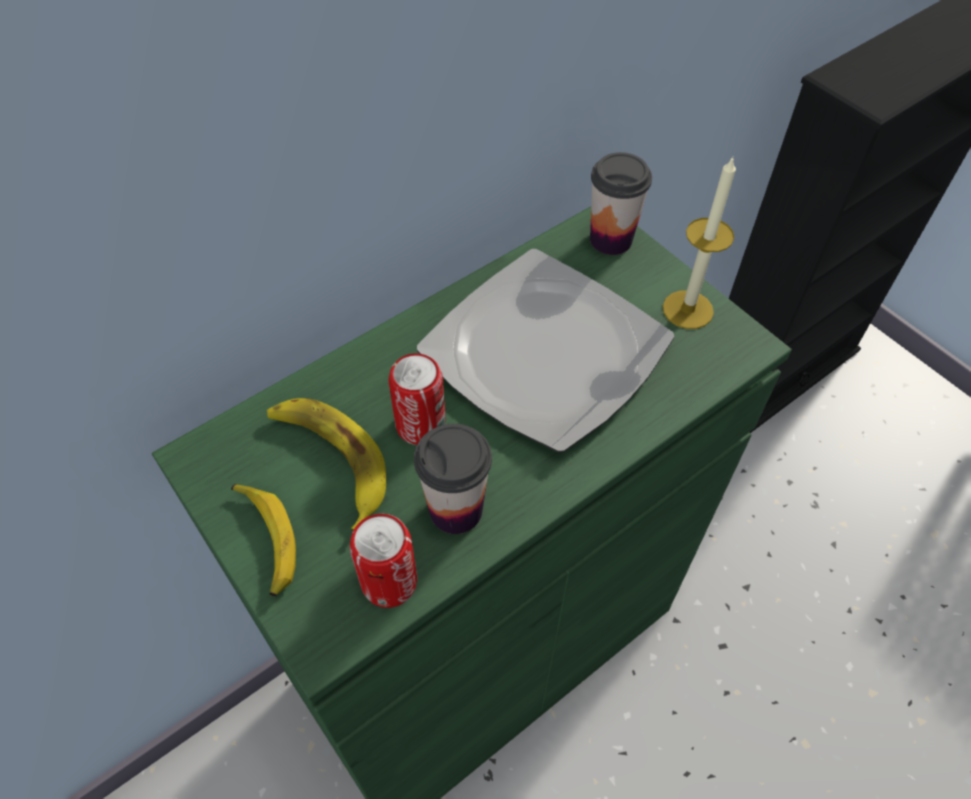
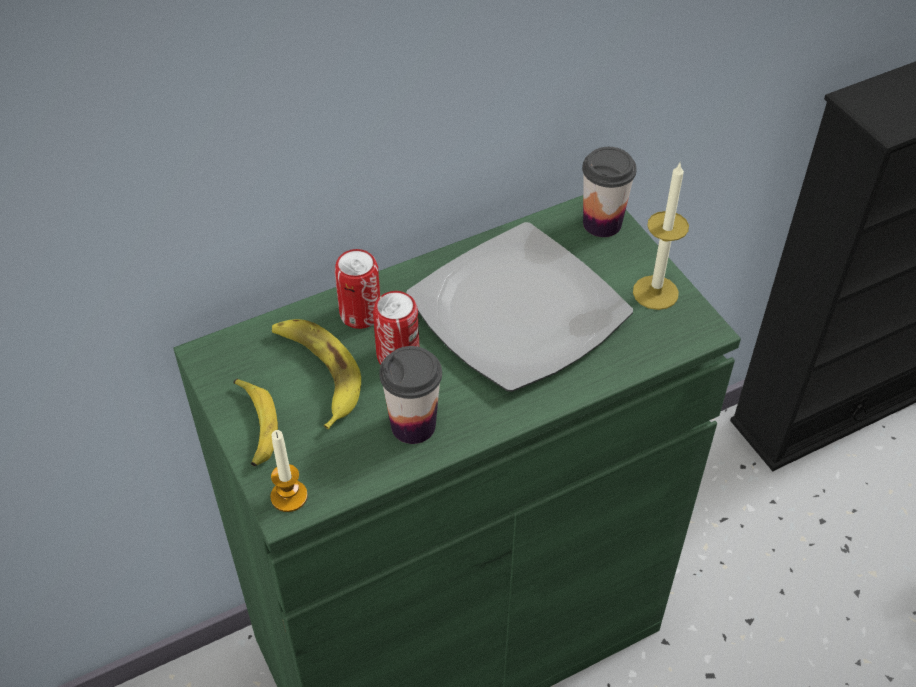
camera: 10 degrees right, 5 degrees down
(323, 628) = (289, 496): none -> candle
(389, 582) = (347, 471): can -> can (360, 314)

